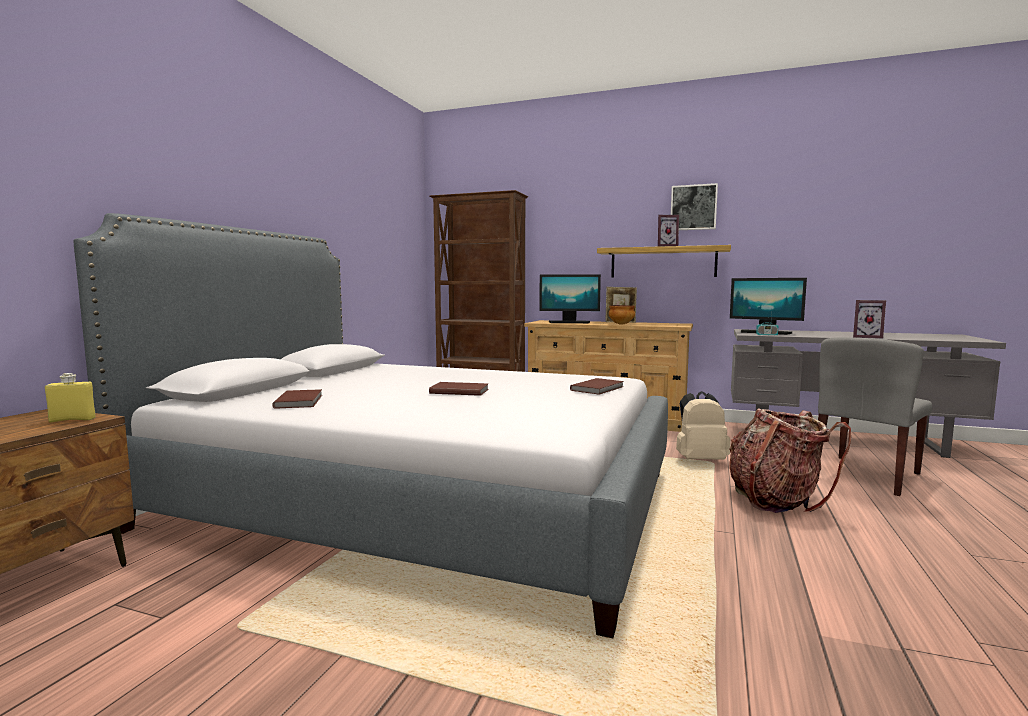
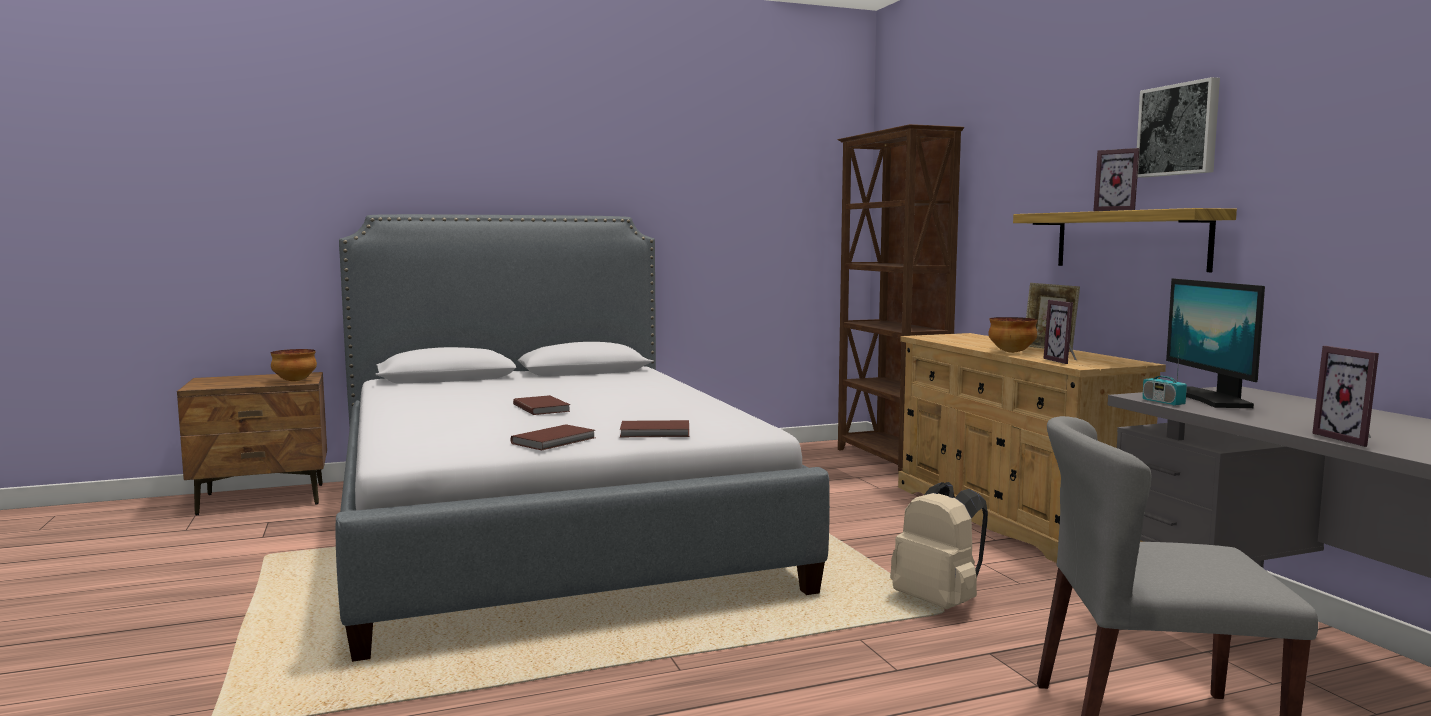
camera: 50 degrees right, 0 degrees up
(72, 420) = (294, 381): yellow bottle -> bowl
(300, 401) = (428, 393): brown book -> brown book (556, 440)
(569, 322) = (967, 341): monitor -> none
(662, 325) = (1064, 361): none -> picture frame
(776, 500) = (855, 675): backpack -> none

